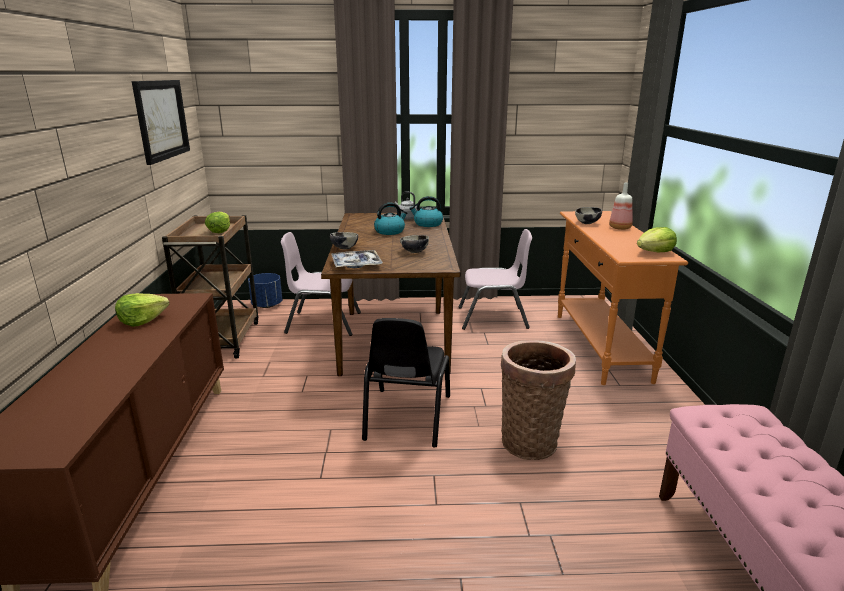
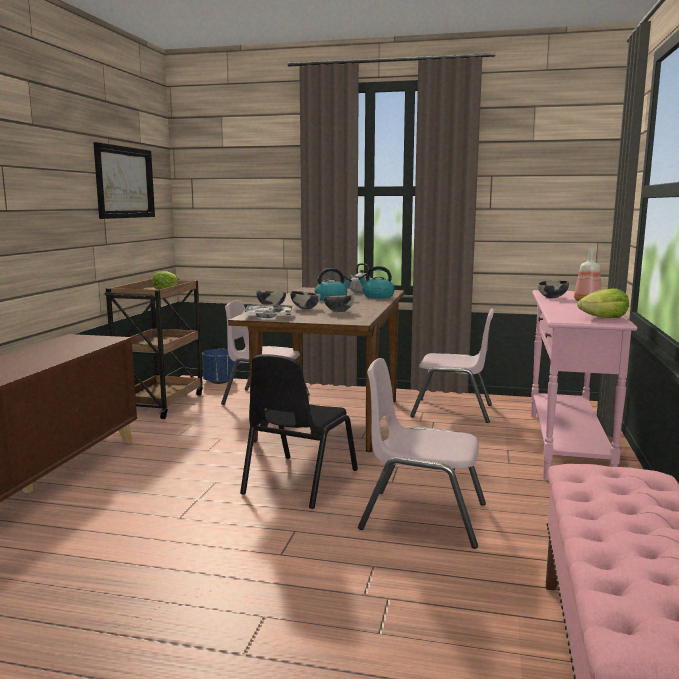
camera: 15 degrees right, 10 degrees down
(142, 320) = (53, 348): lettuce -> none
(379, 249) = (305, 308): none -> bowl
(530, 440) = (423, 517): basket -> pink chair
(600, 346) = (566, 446): orange console table -> pink console table

